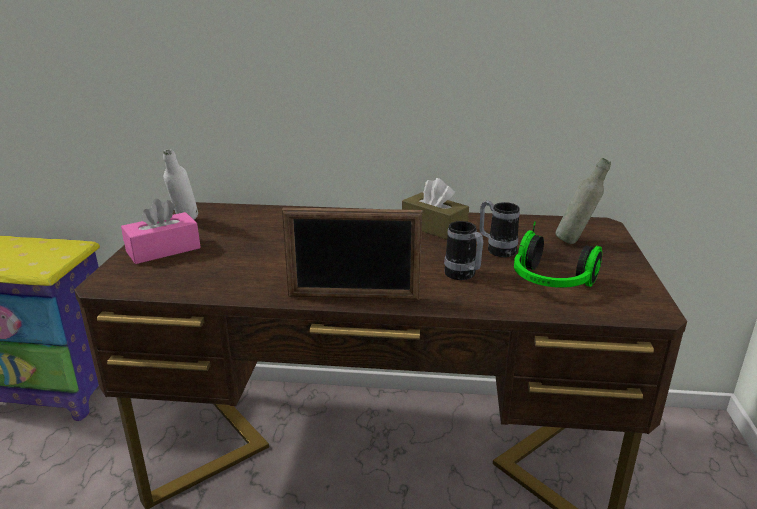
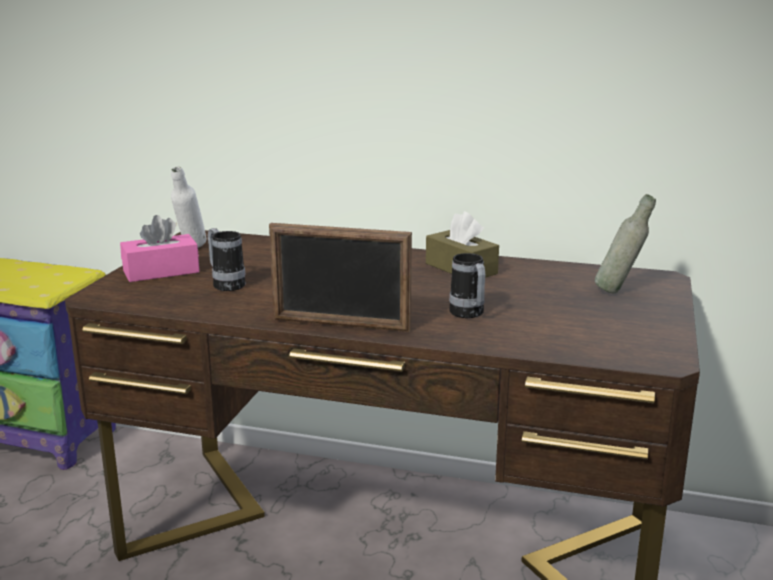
camera: 10 degrees right, 5 degrees down
(496, 249) = (521, 293): mug -> mug (226, 284)
(550, 283) = (564, 327): headphones -> none

